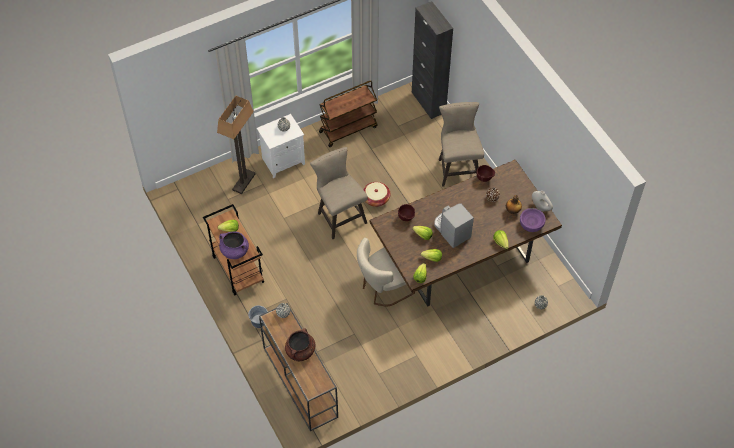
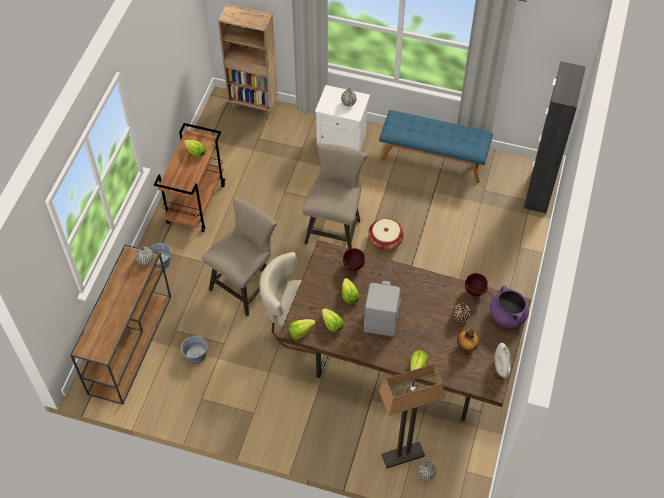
camera: 45 degrees right, 0 degrees up
(201, 182) = (253, 107): none -> brown bookcase
(234, 251) = (177, 173): purple cooking pot -> purple cooking pot (507, 316)
(244, 182) = (288, 134): floor lamp -> floor lamp (403, 456)
(300, 351) = (118, 306): brown cooking pot -> none
(346, 354) = (195, 355): none -> grey bucket
(348, 129) = (433, 158): brown cart -> blue bench
(457, 168) = (497, 273): beige stool -> beige stool (245, 284)
(531, 224) = (470, 375): purple bowl -> none

